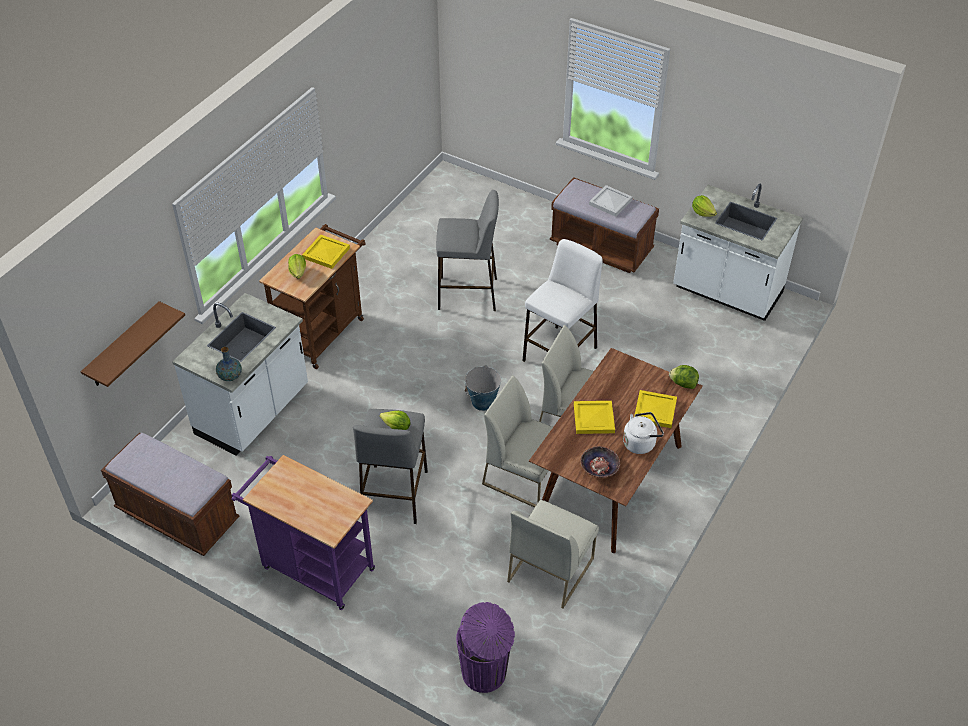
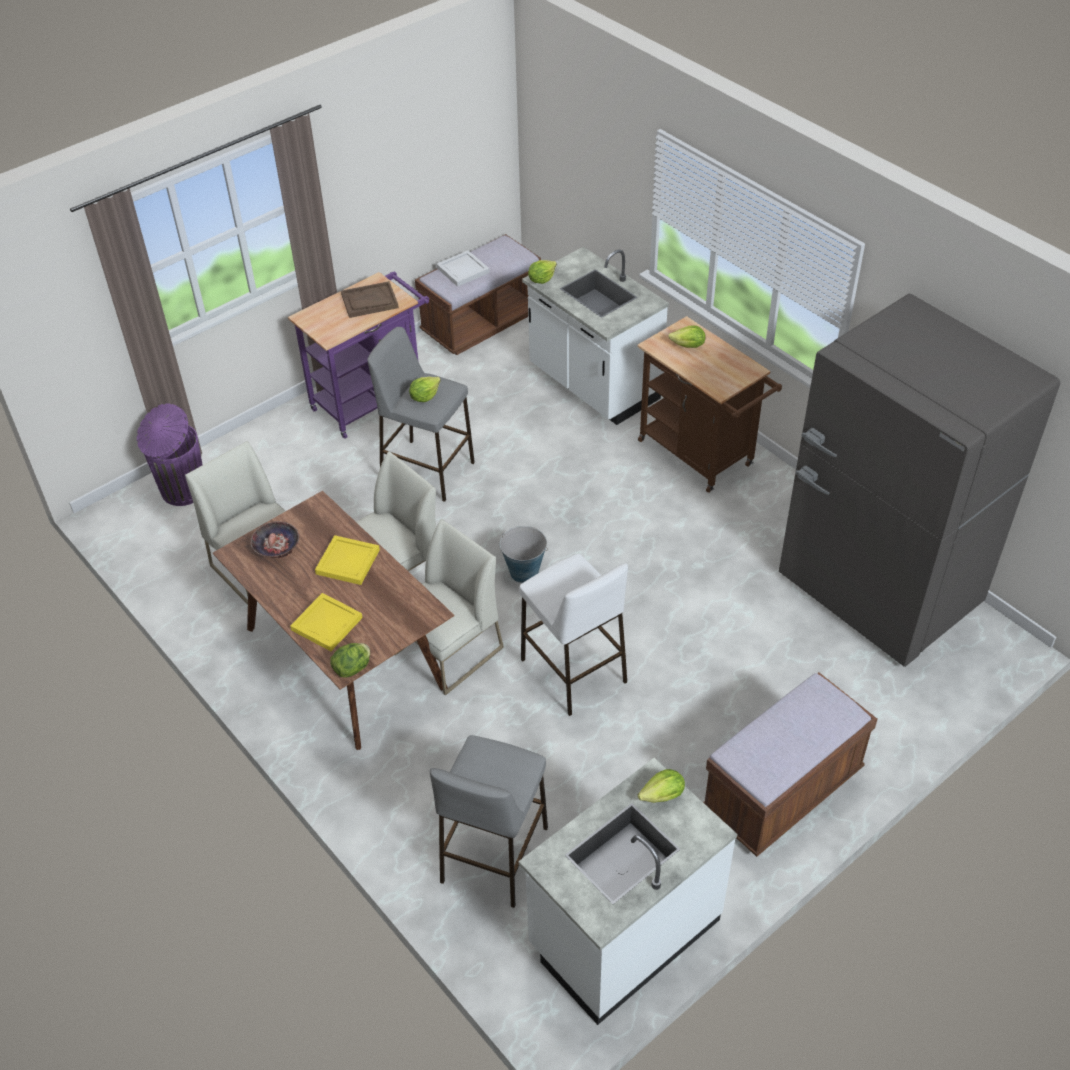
camera: 110 degrees right, 0 degrees up
(124, 346) = (577, 186): brown shelf -> none
(230, 376) = (541, 279): vase -> lettuce
(292, 490) = (369, 301): none -> brown tray
(327, 253) = (716, 373): yellow tray -> none
(428, 228) = (877, 592): none -> grey fridge
(468, 294) = (725, 604): grey stool -> grey stool (494, 855)
(610, 203) = (790, 741): white tray -> white tray (462, 270)
(641, 443) = (287, 593): white kettle -> none

